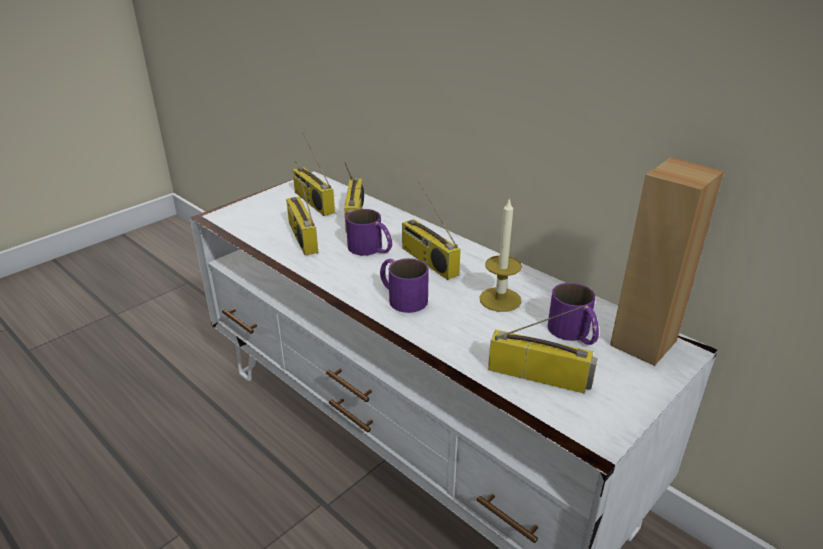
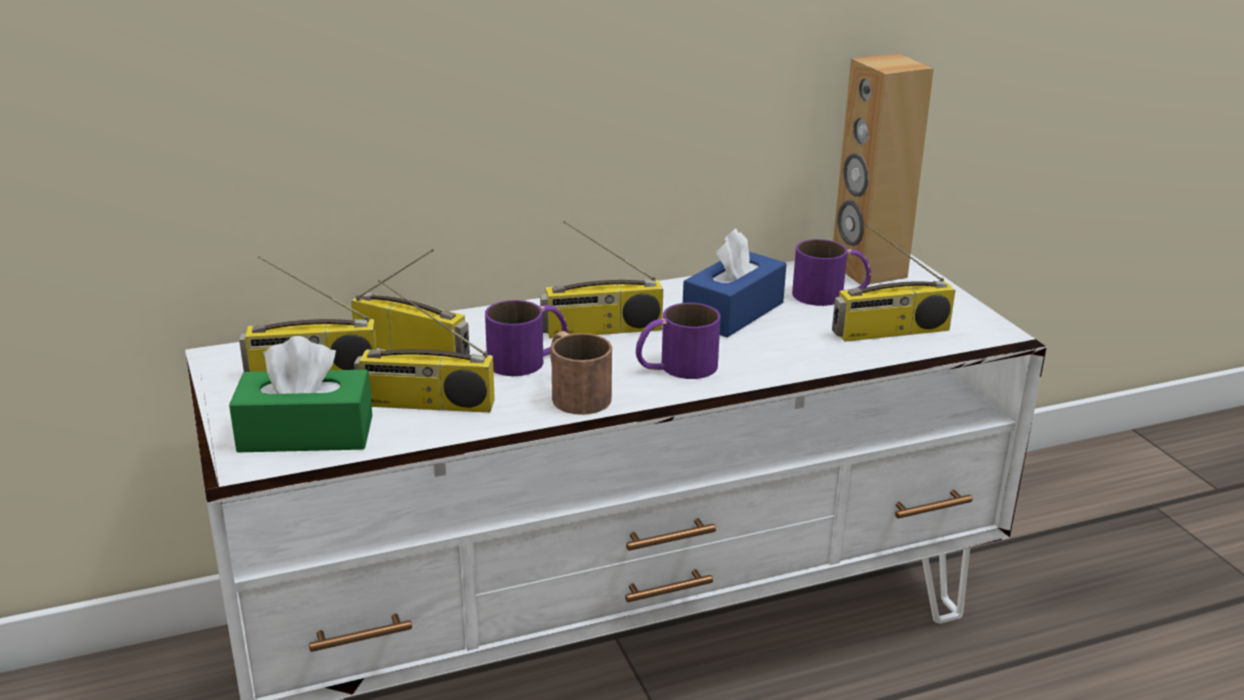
camera: 65 degrees left, 5 degrees down
(254, 218) = (306, 434): none -> green tissue box
(343, 272) = (574, 392): none -> brown mug
(500, 299) = (733, 312): candle -> blue tissue box
(540, 375) = (890, 332): radio -> radio turned 150 degrees counterclockwise

